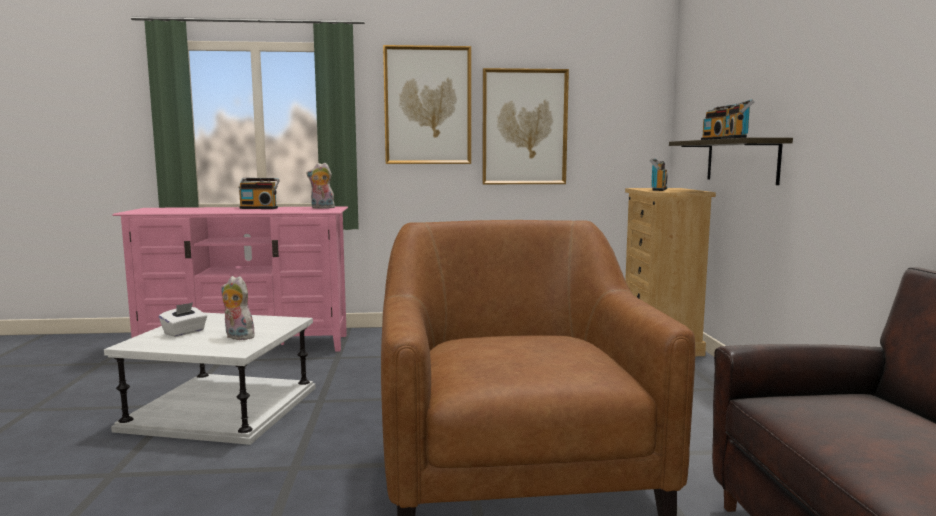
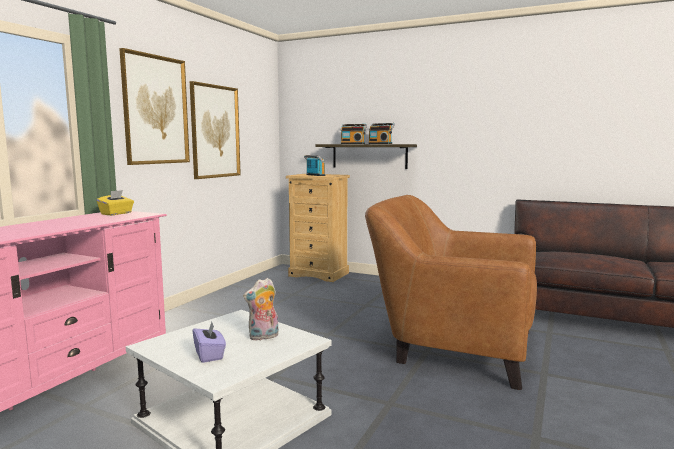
camera: 60 degrees left, 0 degrees up
(184, 332) = (209, 355): white tissue box -> purple tissue box
(259, 208) = (53, 222): radio -> none
(321, 208) = (116, 213): plush toy -> yellow tissue box

